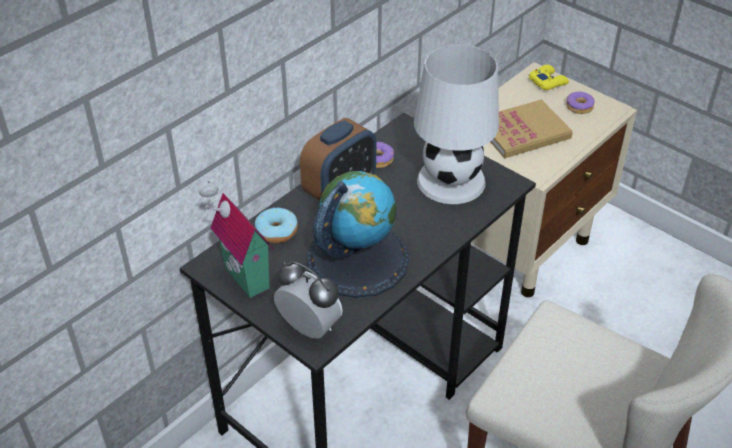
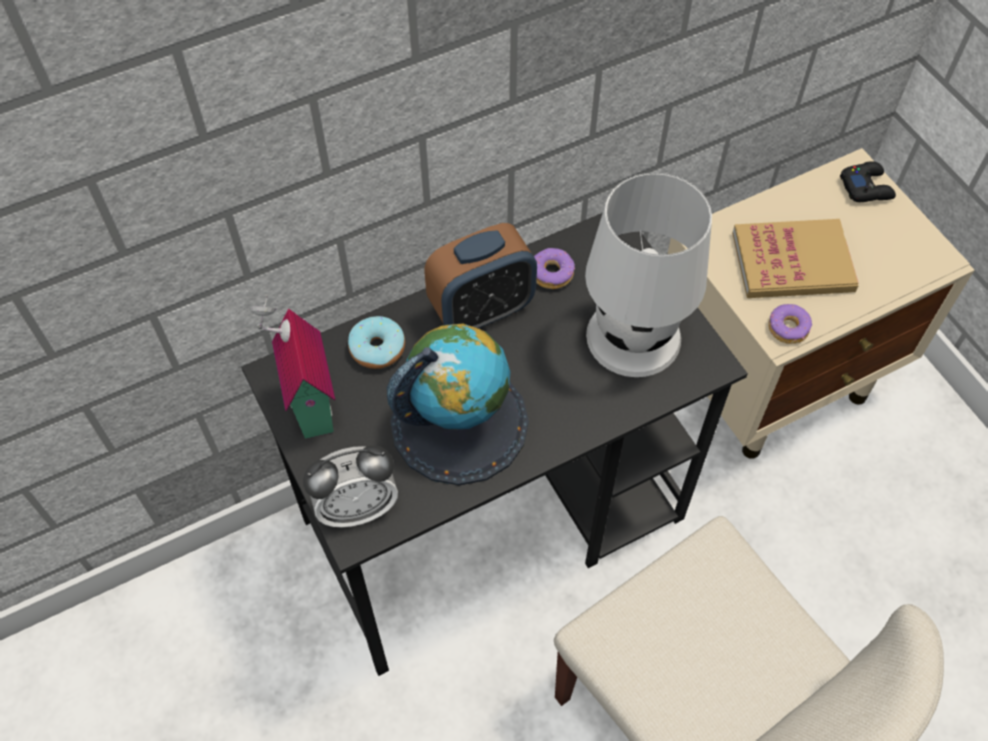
camera: 20 degrees right, 15 degrees up
(309, 328) = (357, 507): alarm clock -> alarm clock turned 105 degrees clockwise
(548, 81) = (866, 187): yellow game controller -> black game controller
(579, 107) = (892, 242): donut -> donut (788, 328)

